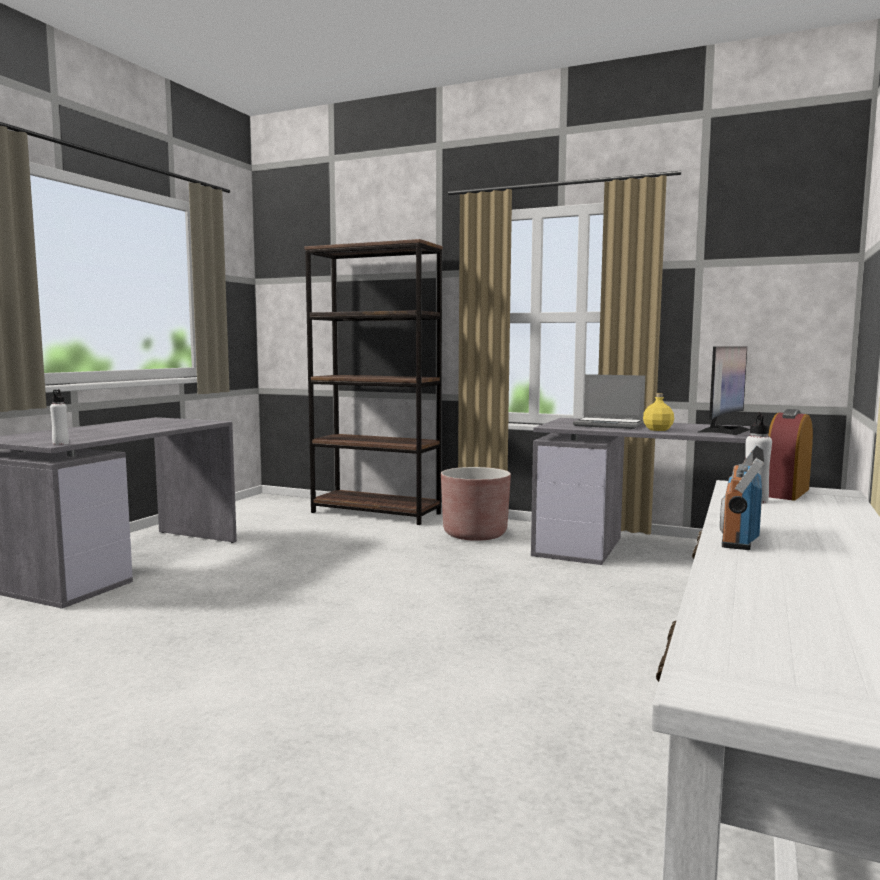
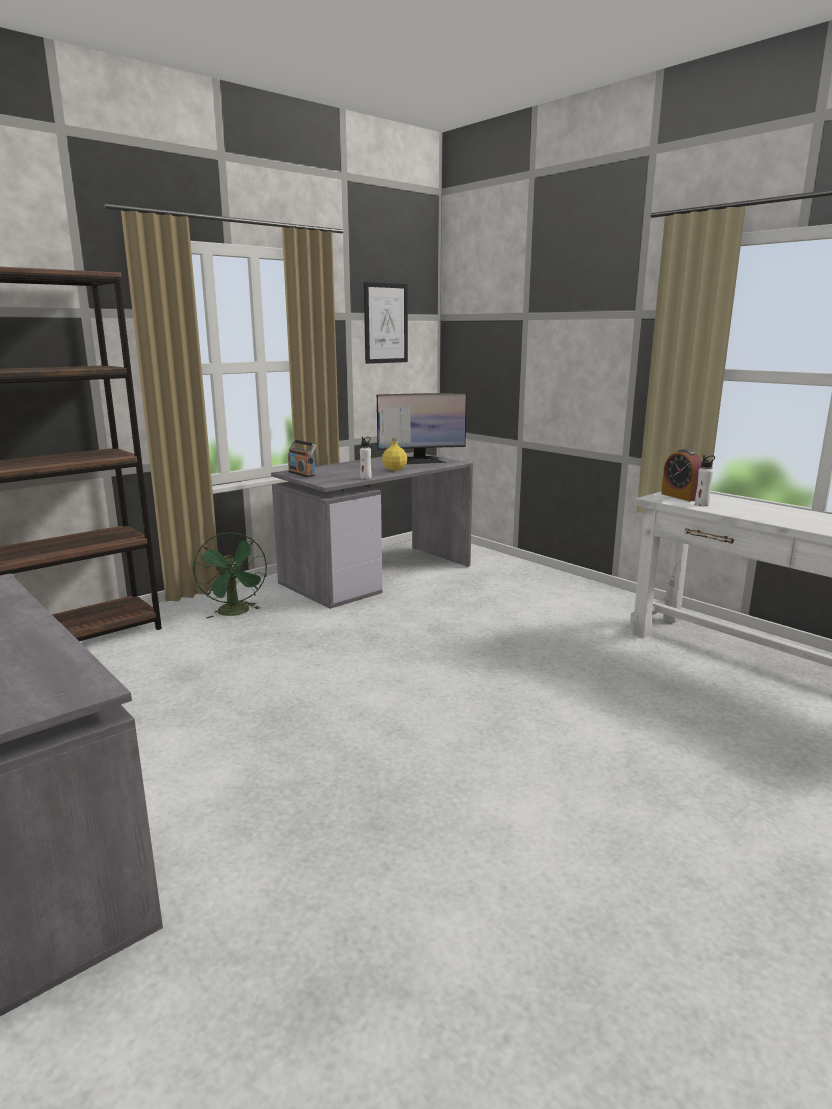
camera: 65 degrees left, 10 degrees up
(60, 443) = (89, 685): white bottle -> white bottle (366, 478)
(475, 534) = (235, 613): brown planter -> green fan
(609, 425) = (347, 472): laptop -> none
(724, 430) = (421, 461): monitor -> monitor turned 105 degrees clockwise
(739, 537) = (788, 522): radio -> radio (301, 474)
(756, 269) = (386, 323): none -> picture

